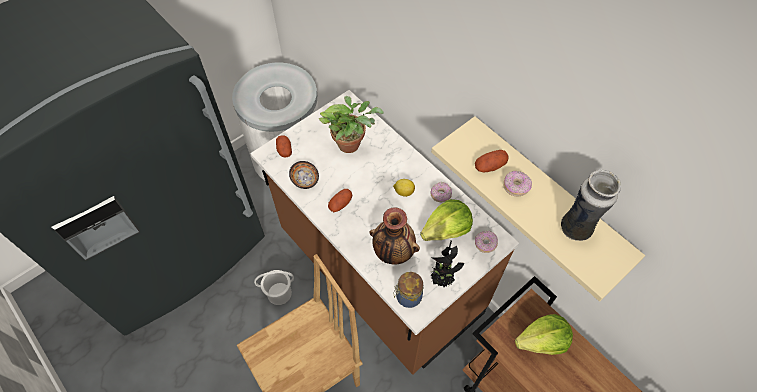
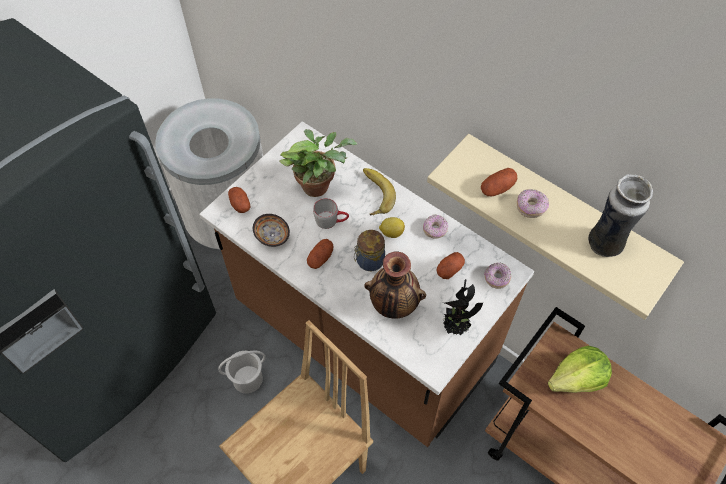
camera: 10 degrees left, 0 degrees up
(356, 174) = (331, 220): none -> grey mug
(395, 157) = (373, 194): none -> banana
(407, 297) = (420, 353): jar -> jar (369, 261)
(446, 230) = (449, 269): lettuce -> potato

